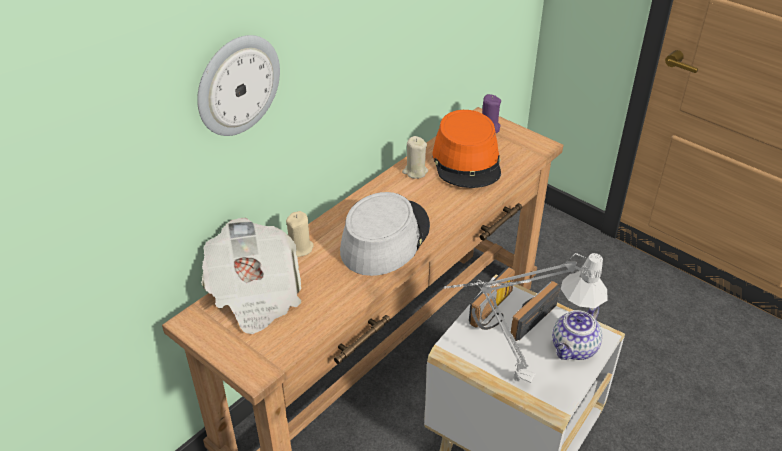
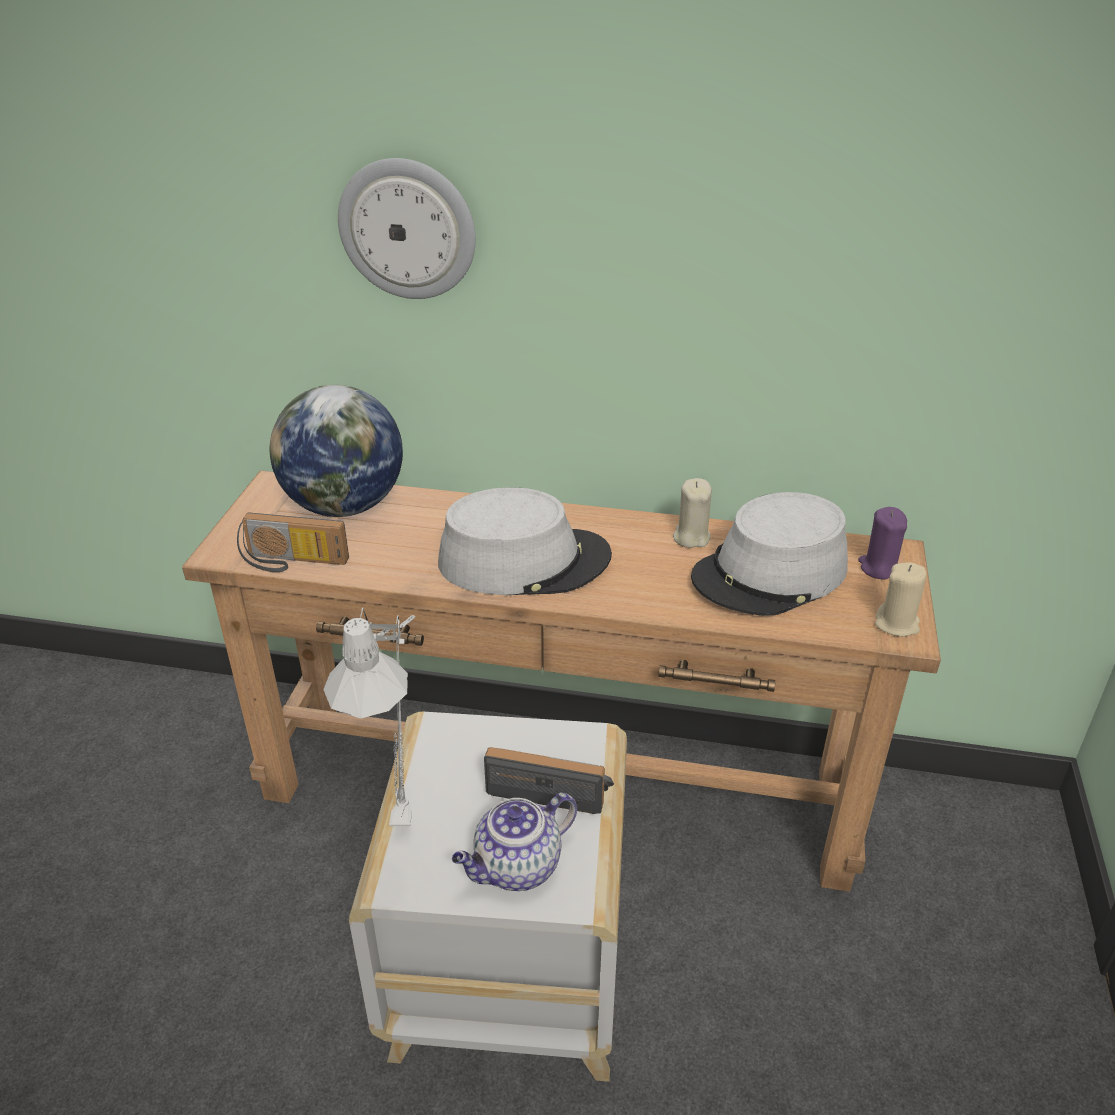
camera: 60 degrees right, 5 degrees down
(255, 295) = (344, 506): newspaper -> globe
(300, 248) = (449, 506): beige candle -> beige candle (897, 624)
(467, 161) = (770, 574): orange hat -> grey hat
(495, 311) = (532, 749): radio -> radio (292, 562)
(574, 349) = (516, 868): teapot -> teapot turned 45 degrees counterclockwise

